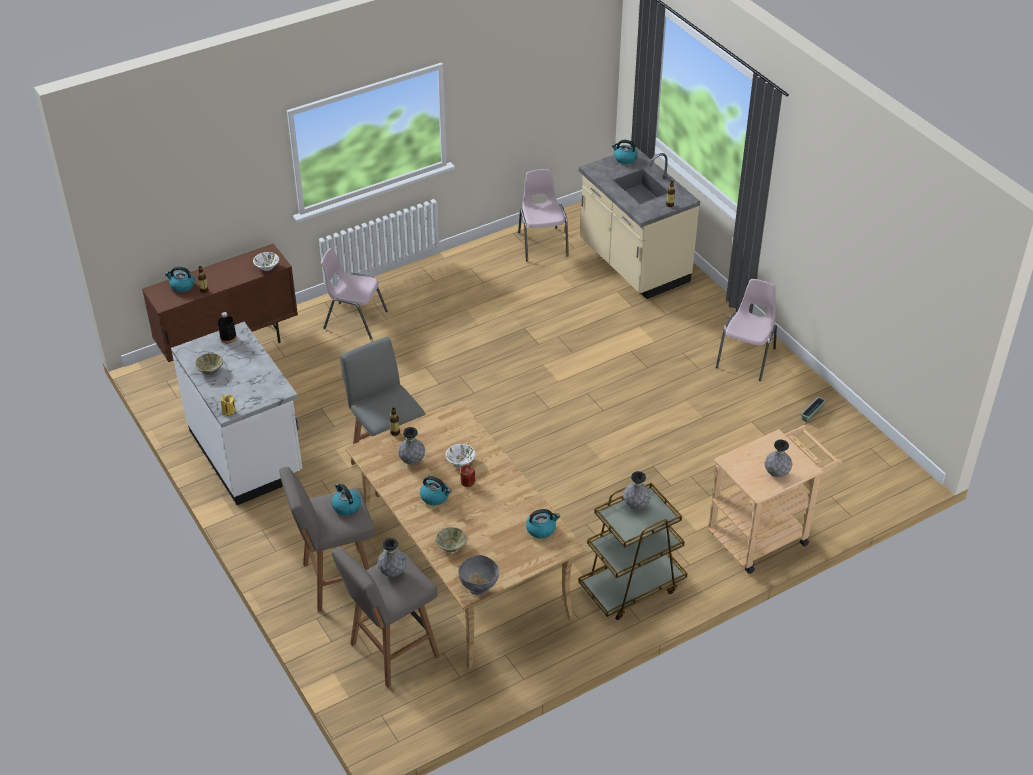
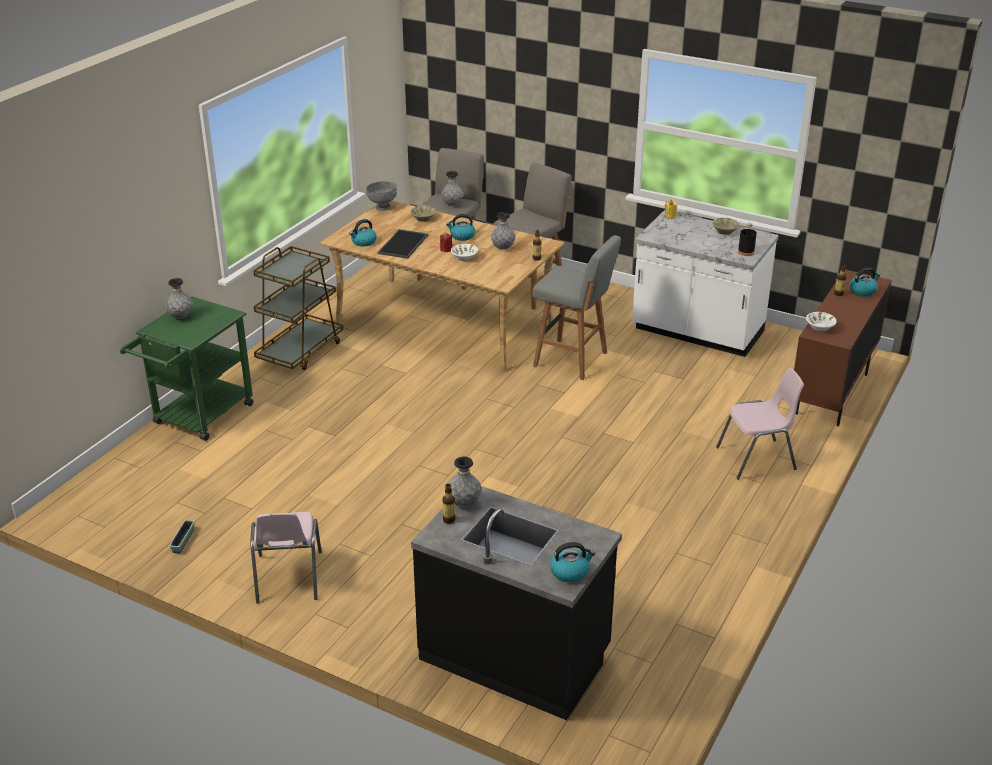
camera: 150 degrees right, 10 degrees down
(346, 506) = (524, 222): kettle -> none
(503, 507) = (403, 244): none -> tray
(542, 243) = (661, 637): pink chair -> none
(633, 264) = (515, 655): beige counter -> black counter
(636, 505) = (297, 272): grey vase -> grey vase (464, 503)
(765, 534) = (198, 418): beige cart -> green cart

